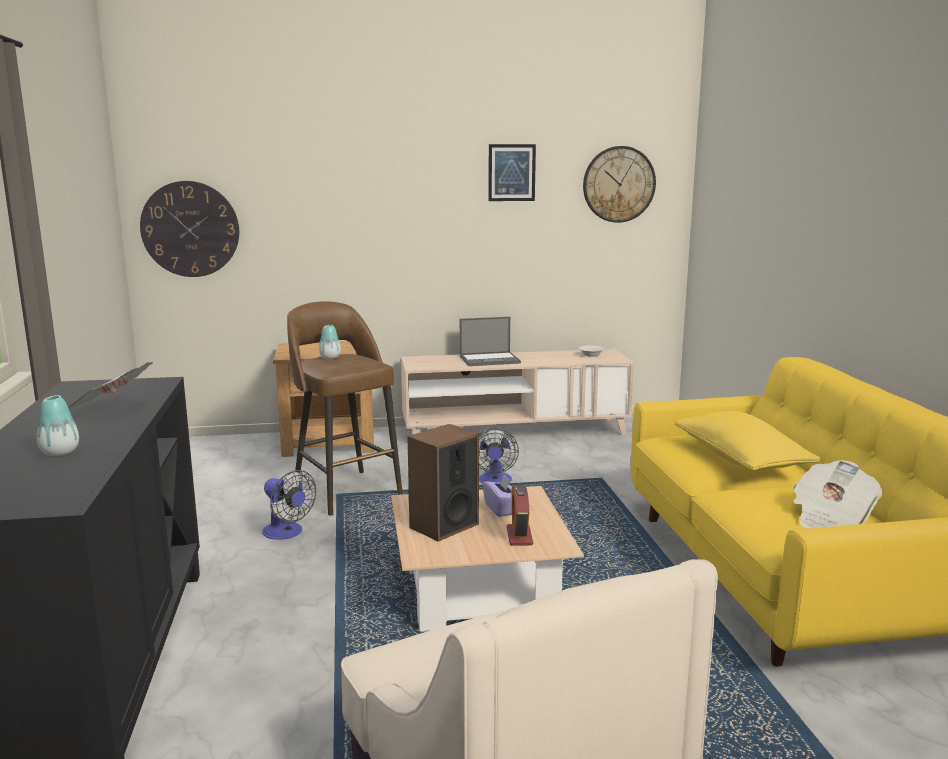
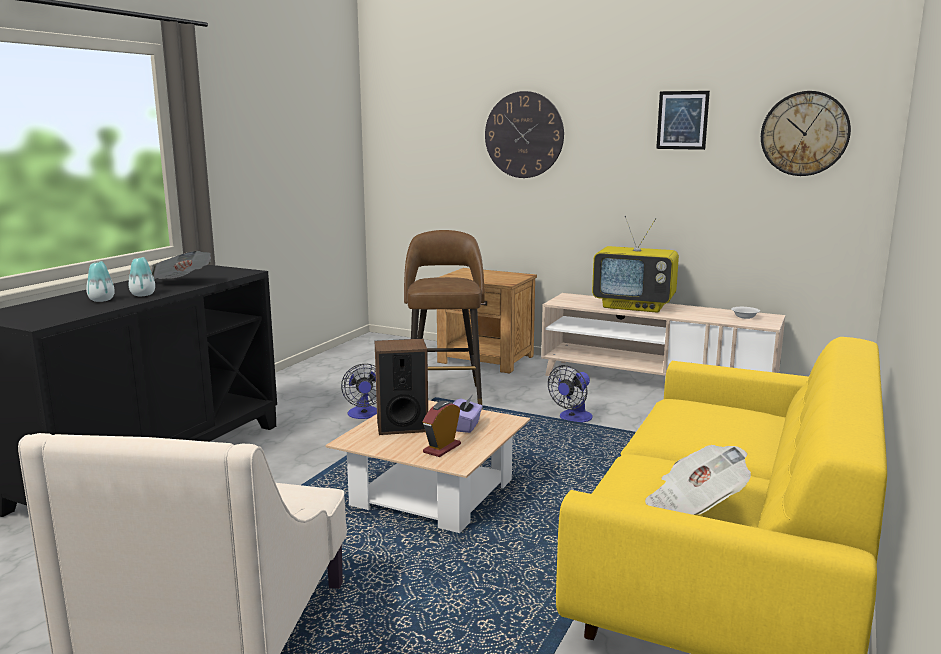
camera: 35 degrees right, 0 degrees up
(190, 229) = (407, 166): wall clock -> wall clock (524, 135)
(330, 357) = (441, 278): vase -> vase (143, 295)
(490, 359) = (634, 306): laptop -> television
(741, 460) = (712, 435): yellow pillow -> none

